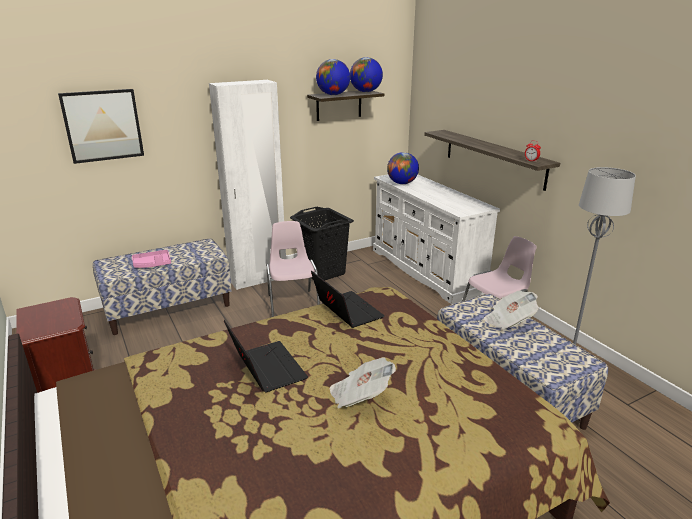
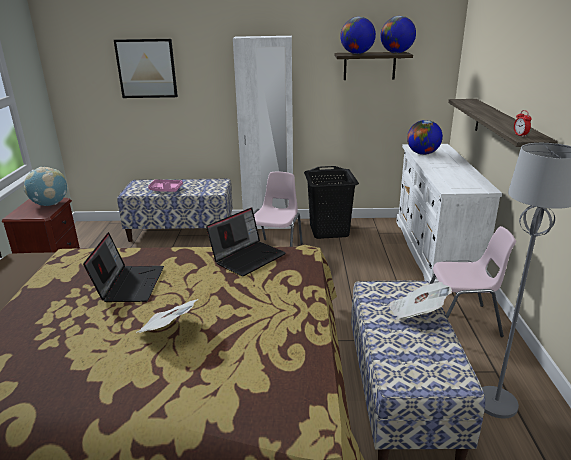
camera: 30 degrees right, 0 degrees up
(60, 310) = (50, 204): none -> globe
(346, 311) = (248, 257): laptop -> laptop turned 45 degrees clockwise

